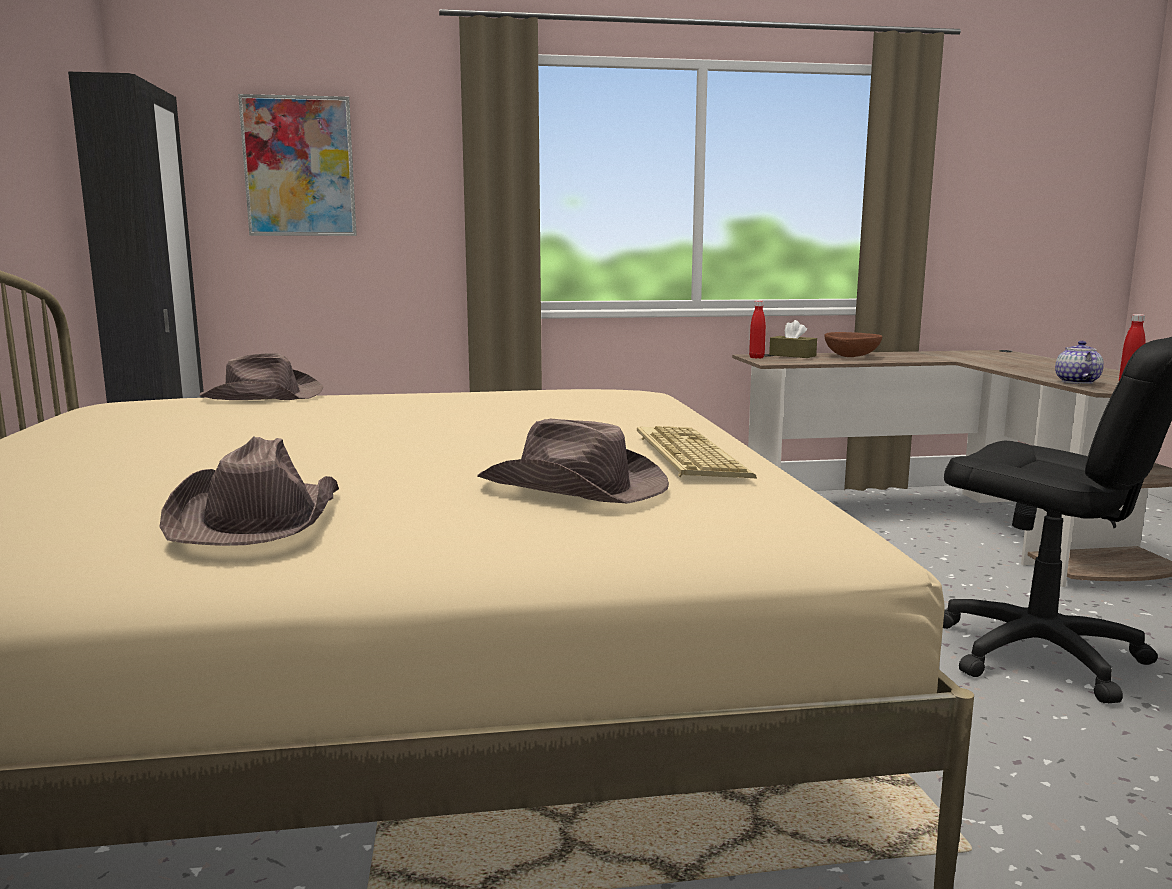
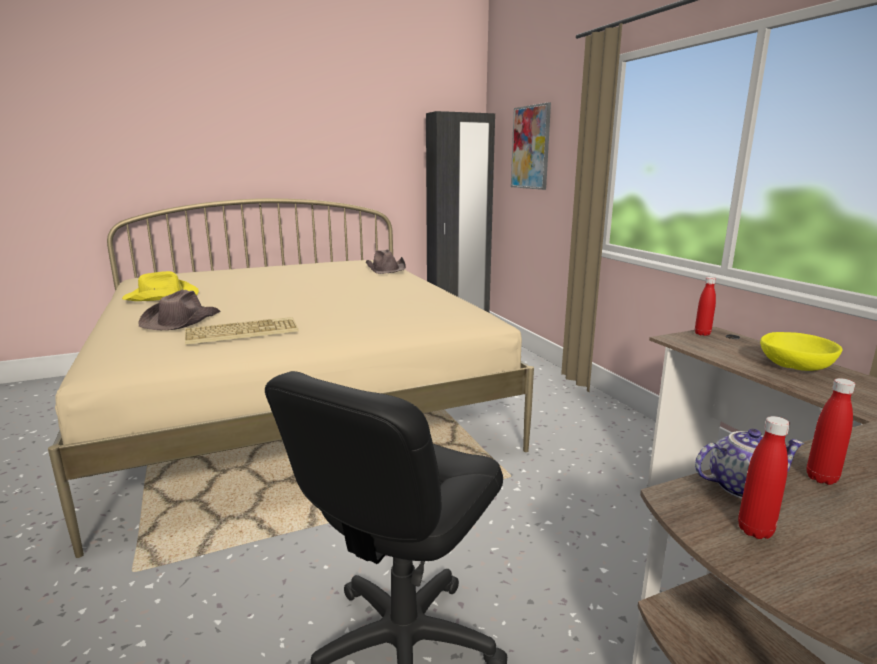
camera: 75 degrees right, 5 degrees up
(258, 518) = (161, 296): brown hat -> yellow hat
(792, 355) = (740, 344): brown tissue box -> none
(851, 356) = (794, 367): brown bowl -> yellow bowl
(1051, 374) = (821, 478): none -> red bottle

